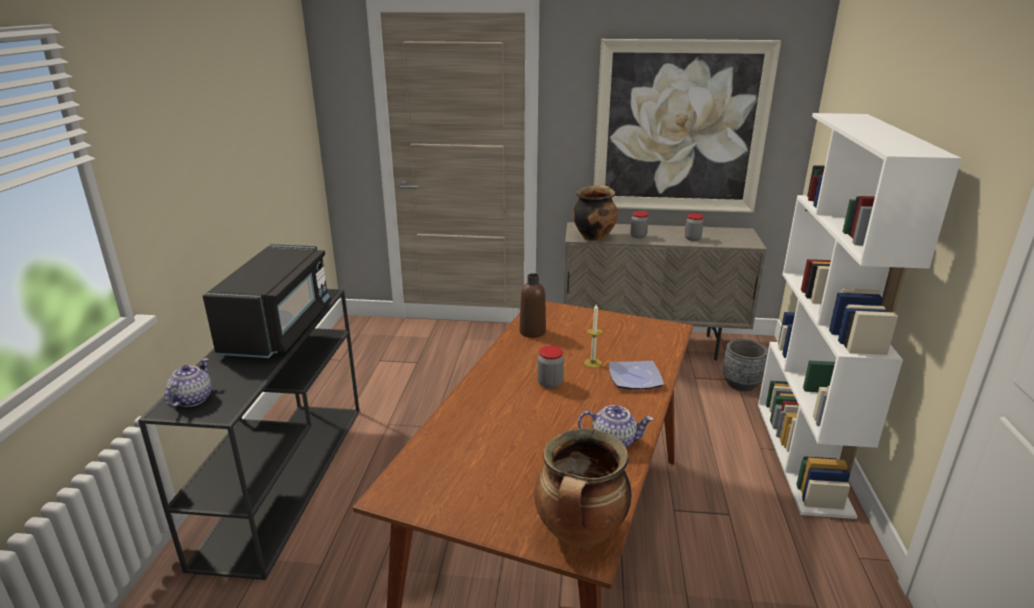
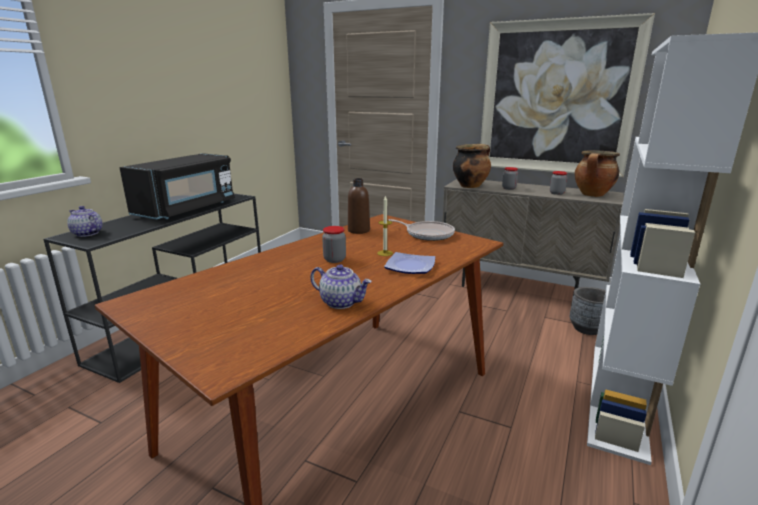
camera: 20 degrees right, 5 degrees down
(192, 399) = (87, 233): teapot -> teapot turned 90 degrees counterclockwise
(580, 535) = (231, 358): cooking pot -> cooking pot (593, 195)
(610, 325) = (427, 234): none -> frying pan

